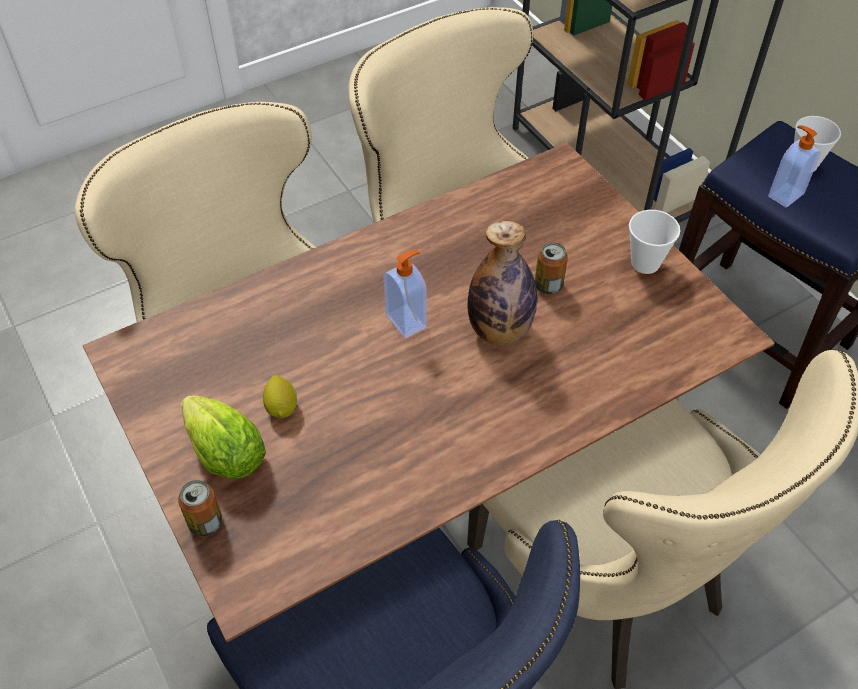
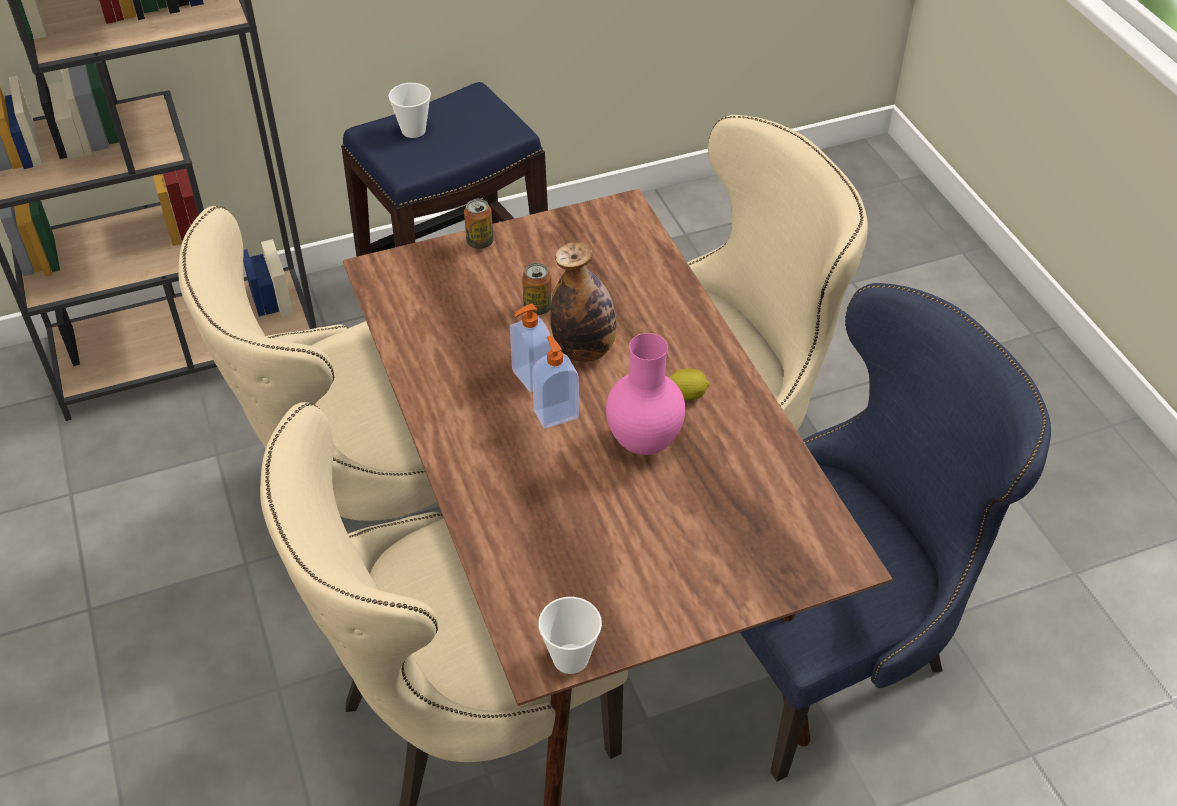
camera: 80 degrees left, 5 degrees down
(205, 522) = (771, 589): can -> can (480, 242)
(222, 450) = (688, 572): lettuce -> none
(282, 407) = (644, 521): lemon -> lemon (686, 395)
(383, 395) = (645, 442): none -> pink vase
(645, 263) = (529, 240): cup -> cup (570, 658)
(784, 194) = (446, 152): soap dispenser -> soap dispenser (531, 377)

